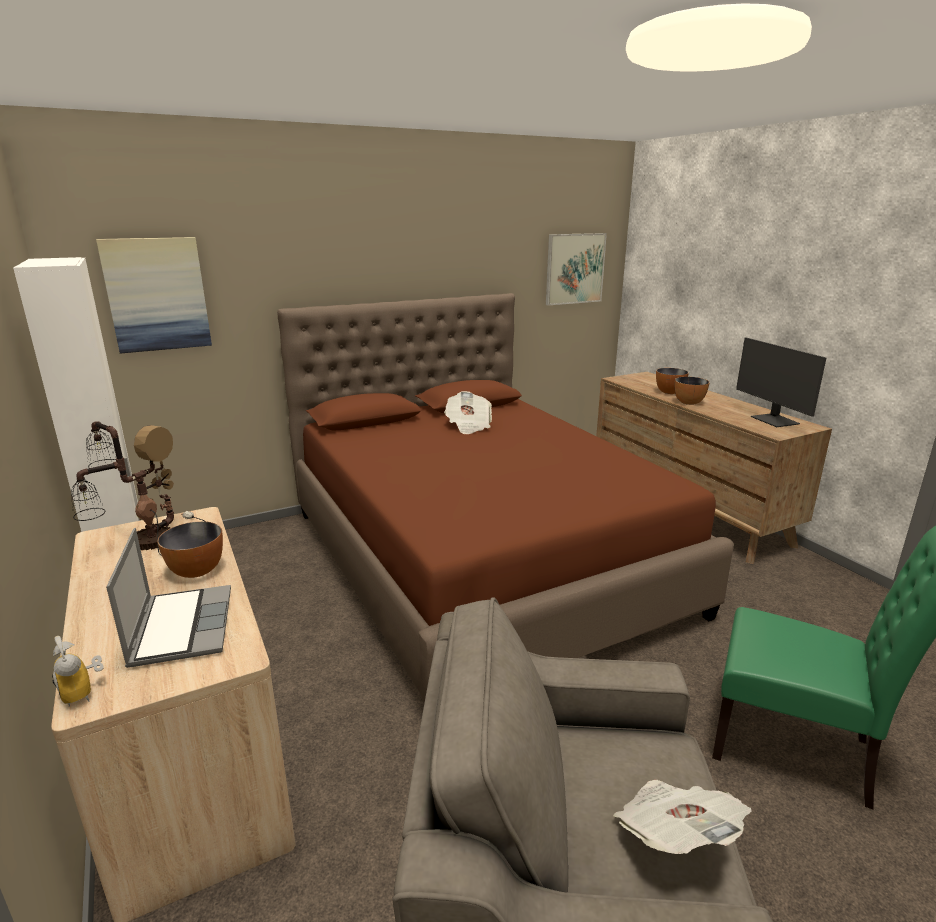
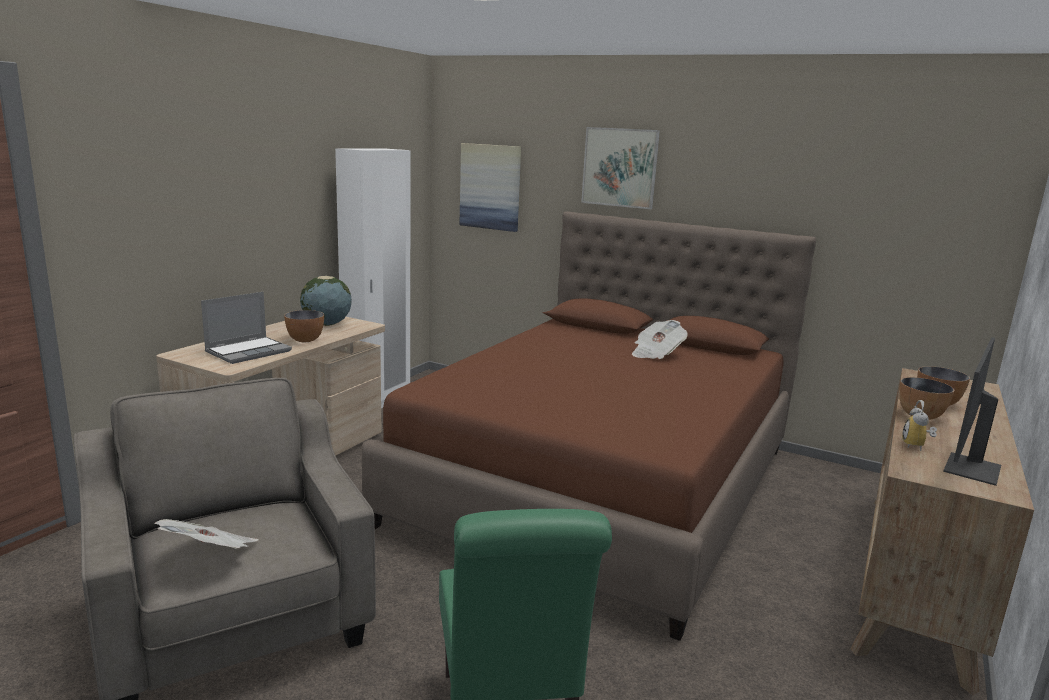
camera: 55 degrees right, 5 degrees down
(84, 693) = (183, 351): alarm clock -> alarm clock (917, 446)
(149, 541) = (326, 324): table lamp -> globe
(575, 269) = (930, 222): picture -> picture (619, 167)

